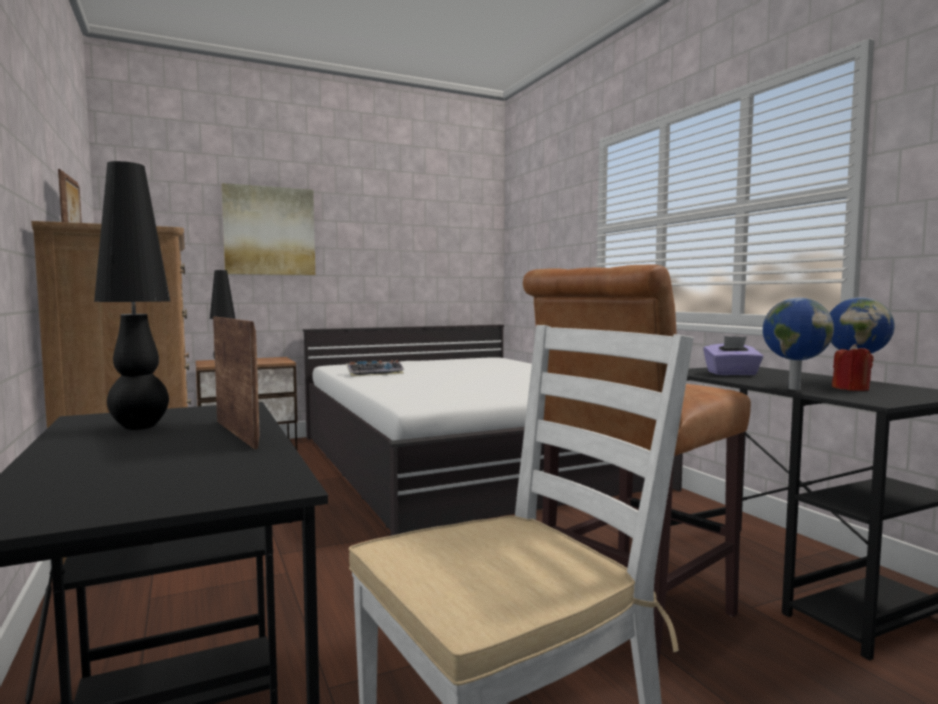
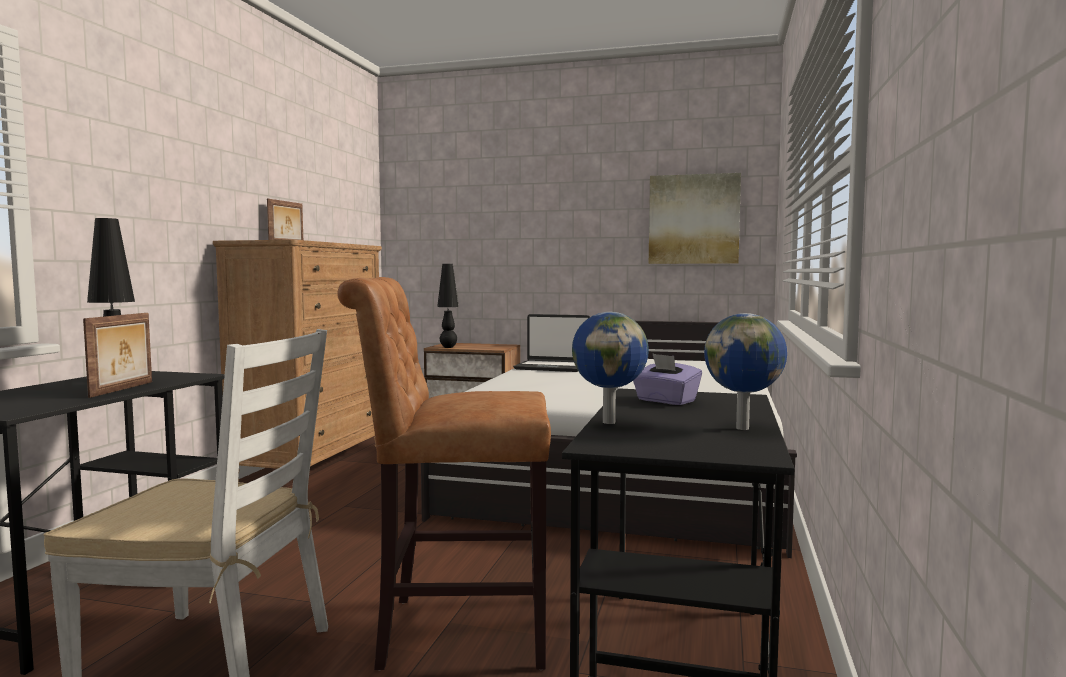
camera: 40 degrees right, 0 degrees up
(269, 231) = (509, 224): picture -> picture (693, 219)
(375, 373) = (552, 367): keyboard -> laptop
(851, 389) = (669, 432): red candle -> none

